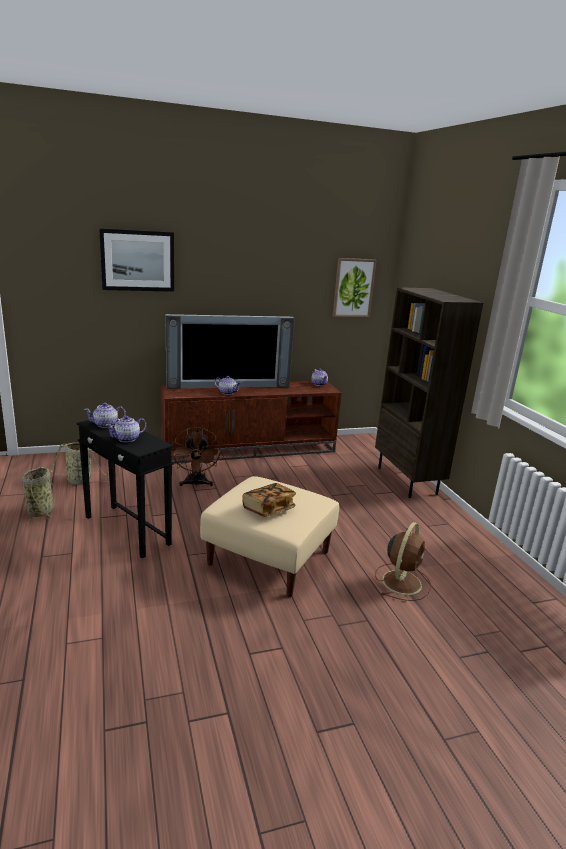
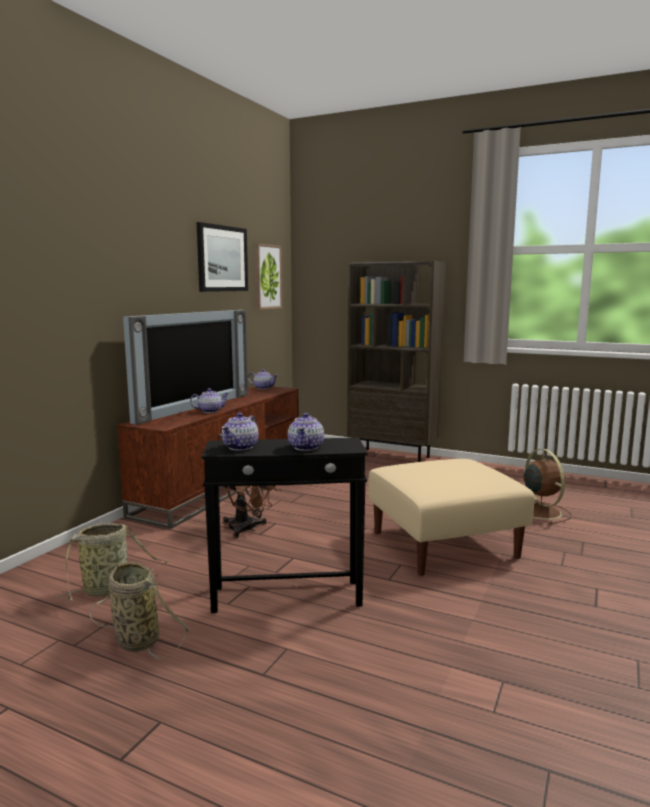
camera: 45 degrees left, 10 degrees down
(137, 260) = (79, 240): picture -> picture (222, 258)
(268, 509) = (459, 478): book -> none

